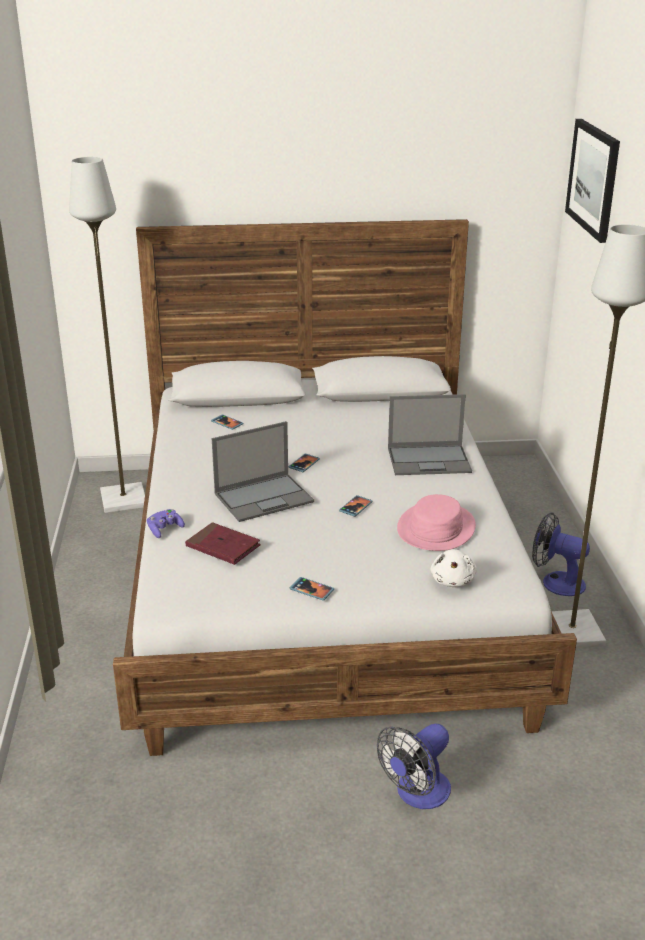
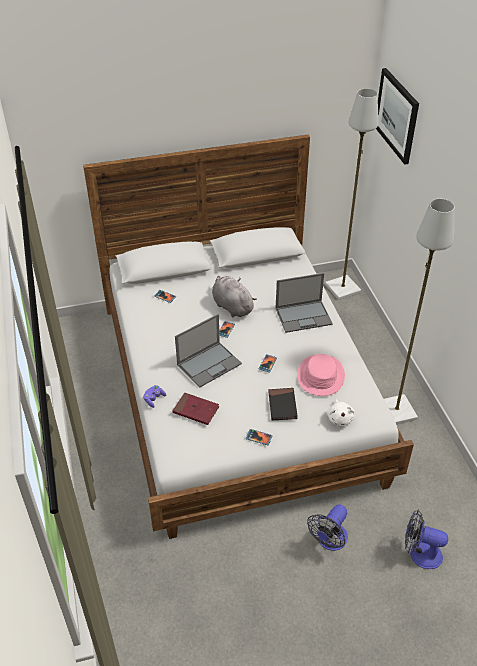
camera: 10 degrees left, 15 degrees up
(125, 499) = (92, 339): grey floor lamp -> grey floor lamp (343, 288)
(322, 441) = (231, 306): none -> grey plush toy
(363, 556) = (282, 405): none -> black book
(556, 582) = (381, 373): fan -> fan (419, 553)

